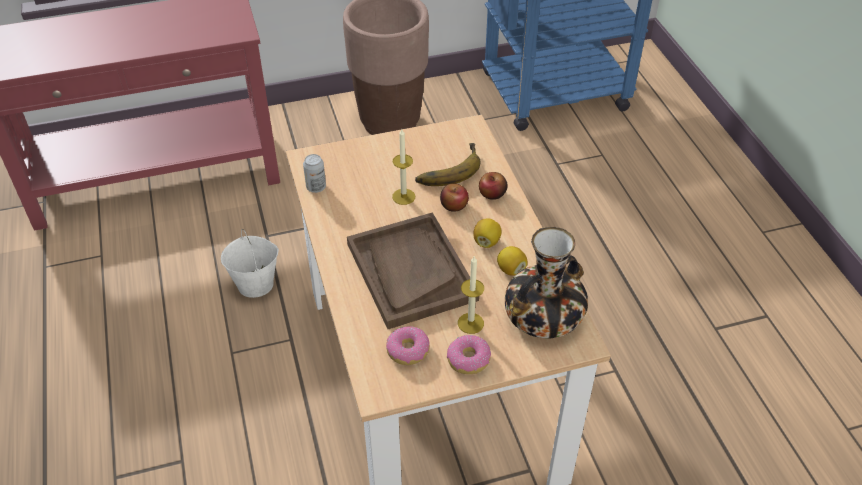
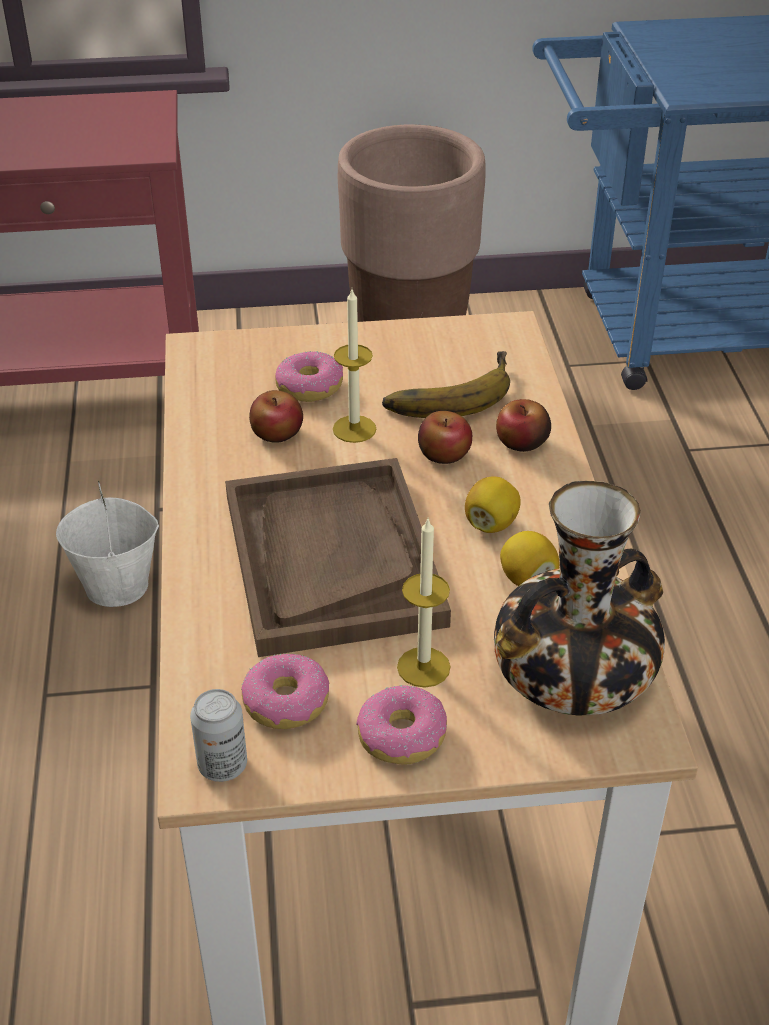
camera: 10 degrees right, 5 degrees down
(316, 187) = (200, 397): can -> can (222, 765)
(363, 204) = (277, 433): none -> apple
(373, 174) = (310, 386): none -> donut

